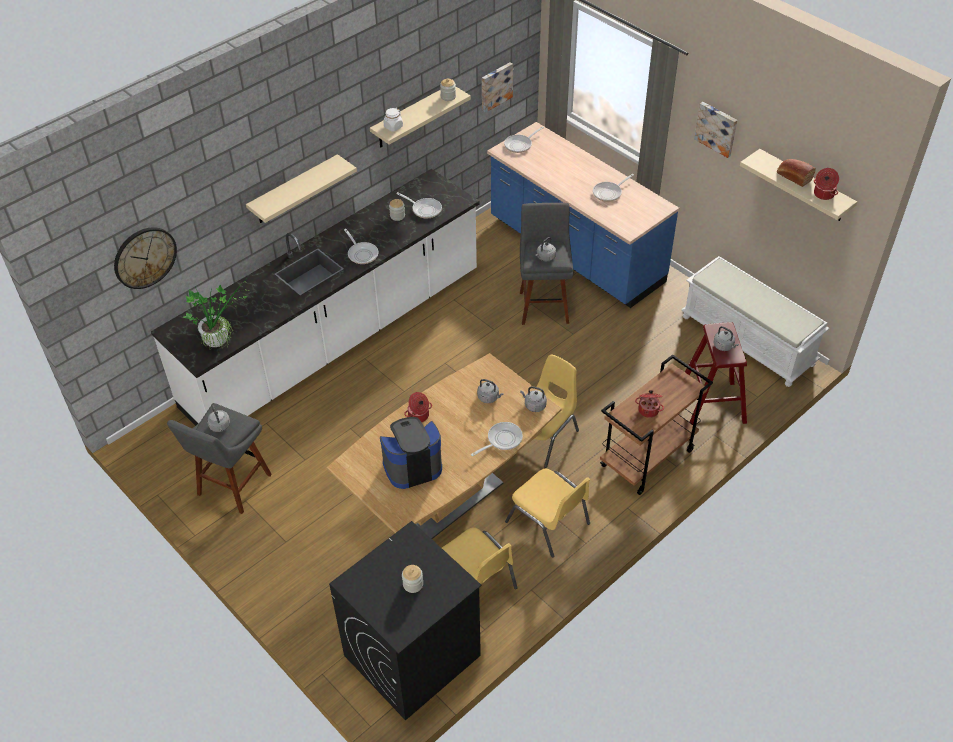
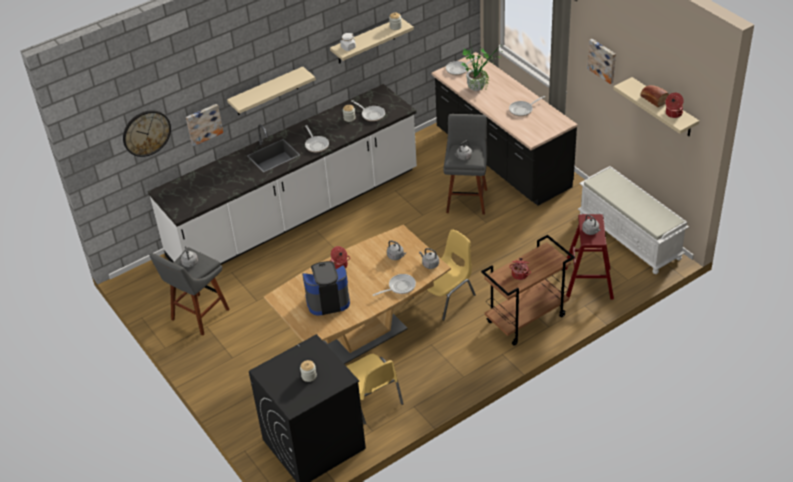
camera: 10 degrees right, 5 degrees down
(220, 338) = (198, 199): potted plant -> potted plant (478, 86)
(495, 86) = (440, 21): picture -> picture (203, 124)
(549, 523) = (437, 360): yellow chair -> none
(575, 252) = (501, 159): blue counter -> black counter

